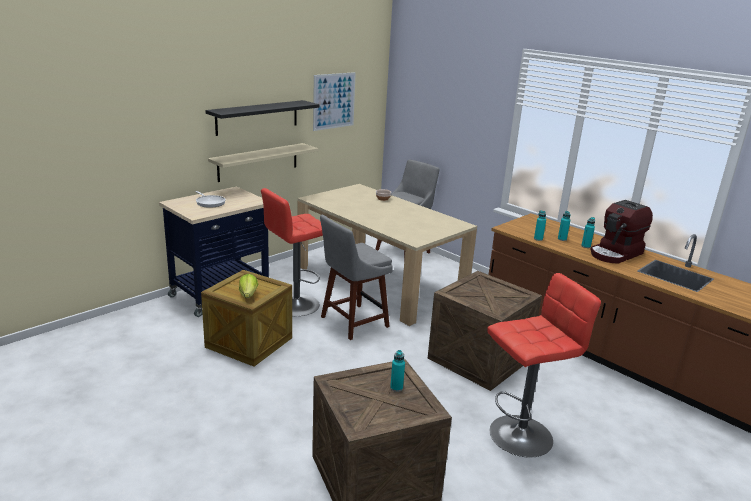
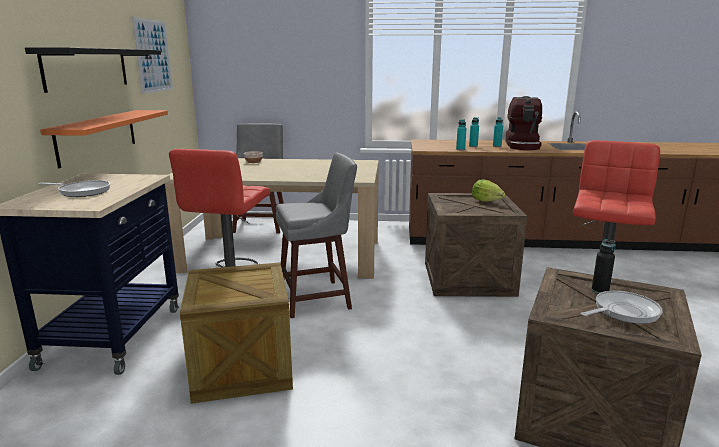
camera: 40 degrees left, 5 degrees down
(248, 295) = (251, 290): lettuce -> lettuce (486, 201)
(258, 162) = (97, 136): beige shelf -> orange shelf
(351, 322) = (318, 298): grey chair -> grey chair turned 120 degrees counterclockwise
(374, 403) = (623, 312): none -> frying pan
(396, 388) = (600, 291): turquoise bottle -> black bottle

